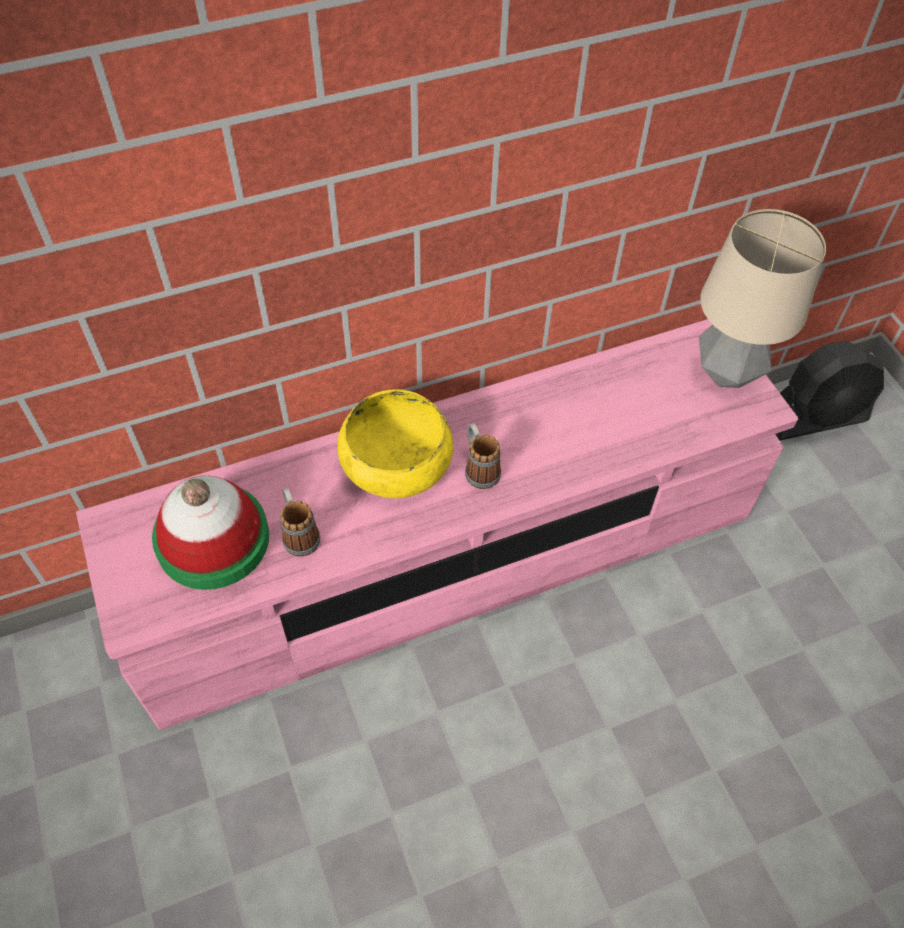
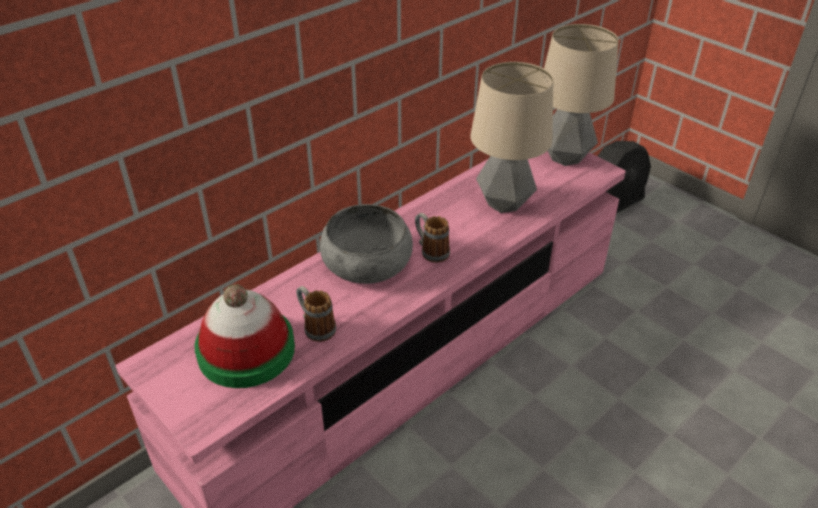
camera: 20 degrees left, 15 degrees down
(396, 462) = (367, 263): yellow bowl -> grey bowl
(605, 424) = (503, 203): none -> table lamp

